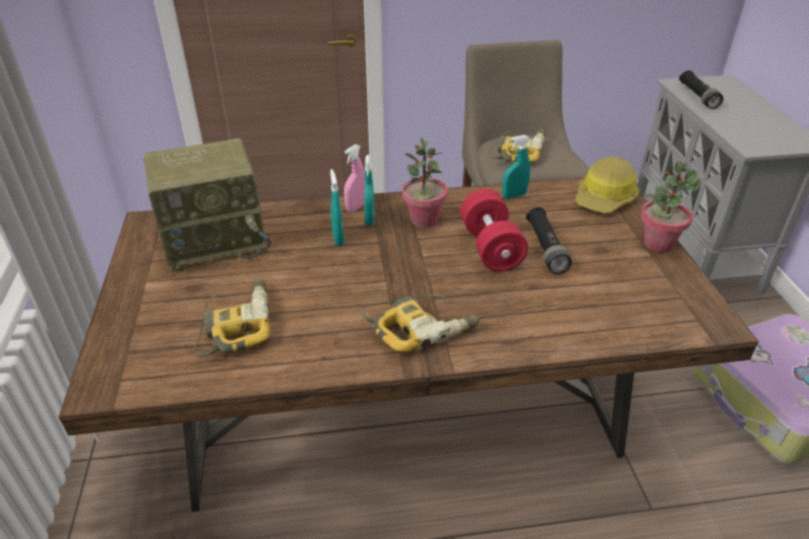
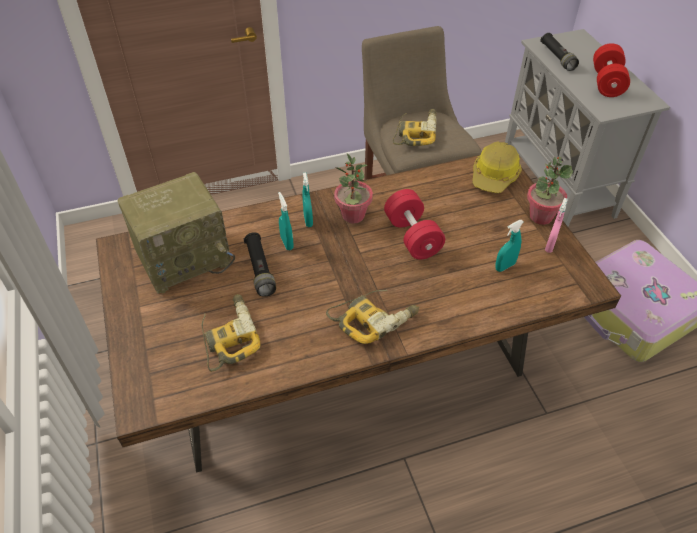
camera: 10 degrees left, 10 degrees up
(356, 207) = (293, 209): pink spray bottle -> pink spray bottle (550, 246)
(514, 196) = (421, 182): turquoise spray bottle -> turquoise spray bottle (505, 266)
(546, 248) = (455, 231): black flashlight -> black flashlight (260, 270)
(756, 122) = (606, 83): none -> red dumbbell

